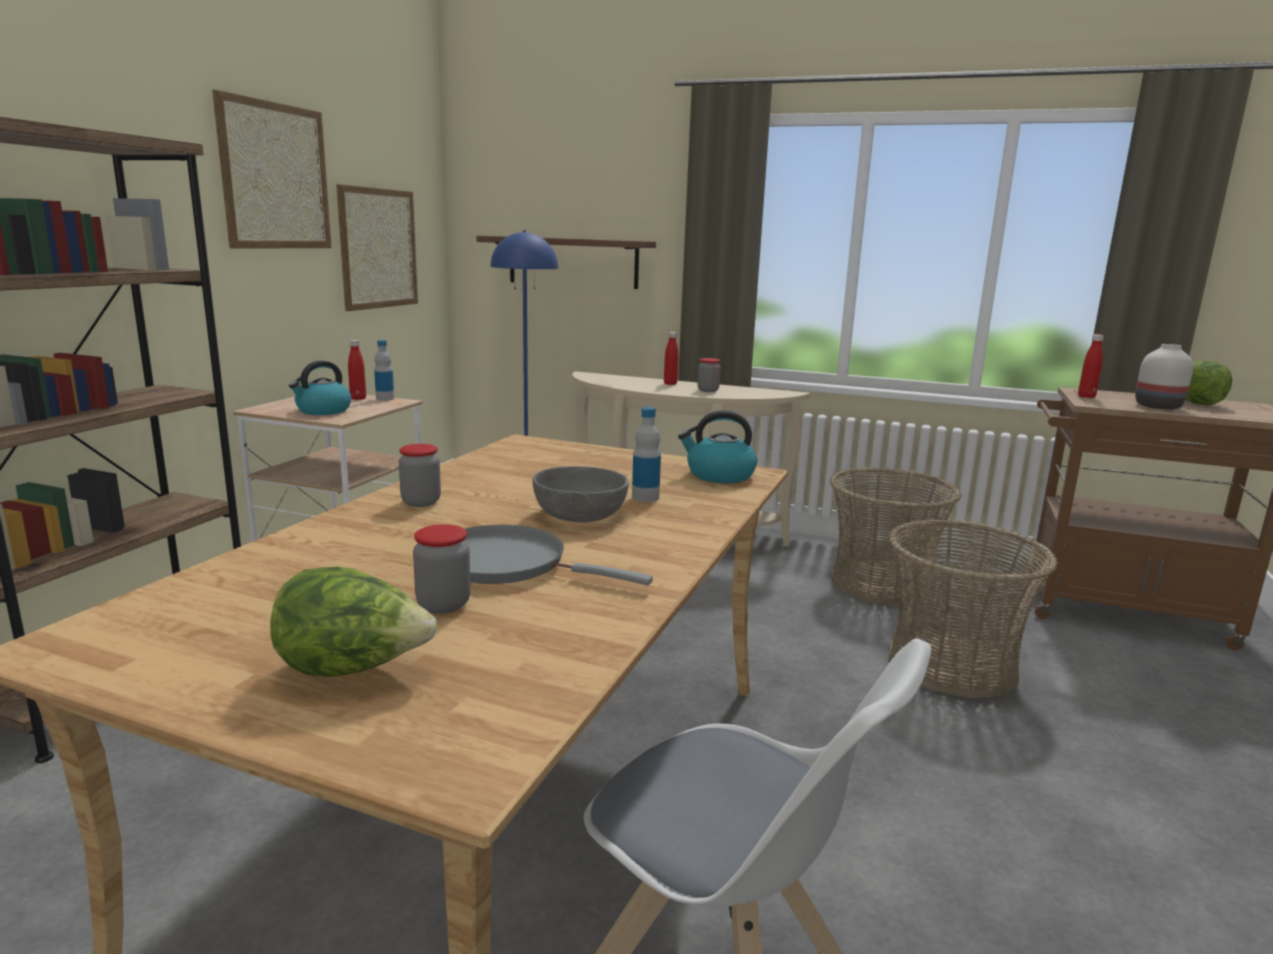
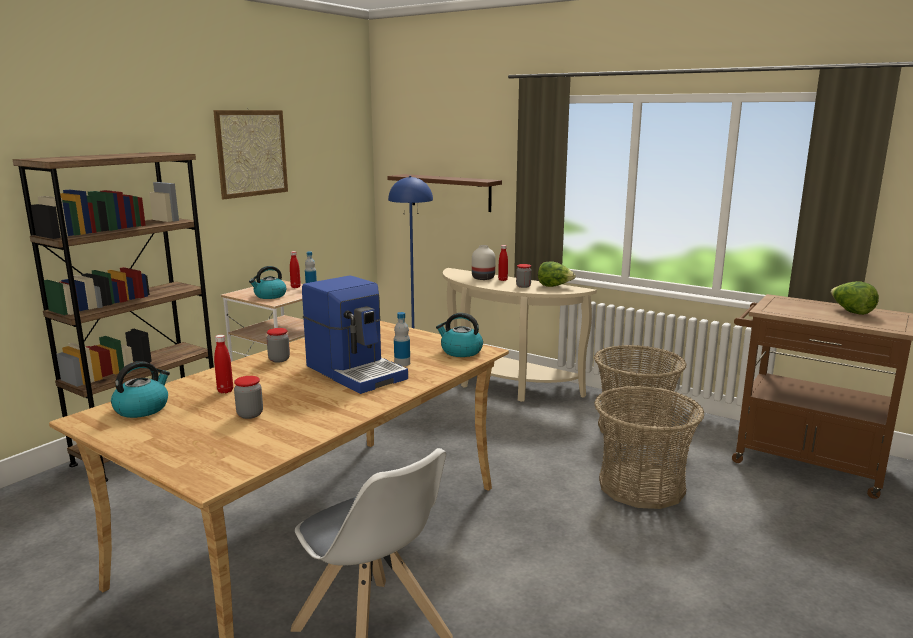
camera: 15 degrees right, 0 degrees up
(192, 611) = (142, 408): none -> kettle
(353, 669) = (192, 439): lettuce -> lettuce (554, 286)
(378, 247) = (322, 186): picture -> none
(507, 564) = (295, 397): grey frying pan -> none
(580, 514) = (356, 372): grey bowl -> coffee machine
(1086, 397) = (772, 304): red bottle -> red bottle (225, 391)
(1158, 406) = (816, 314): white vase -> white vase (483, 278)

